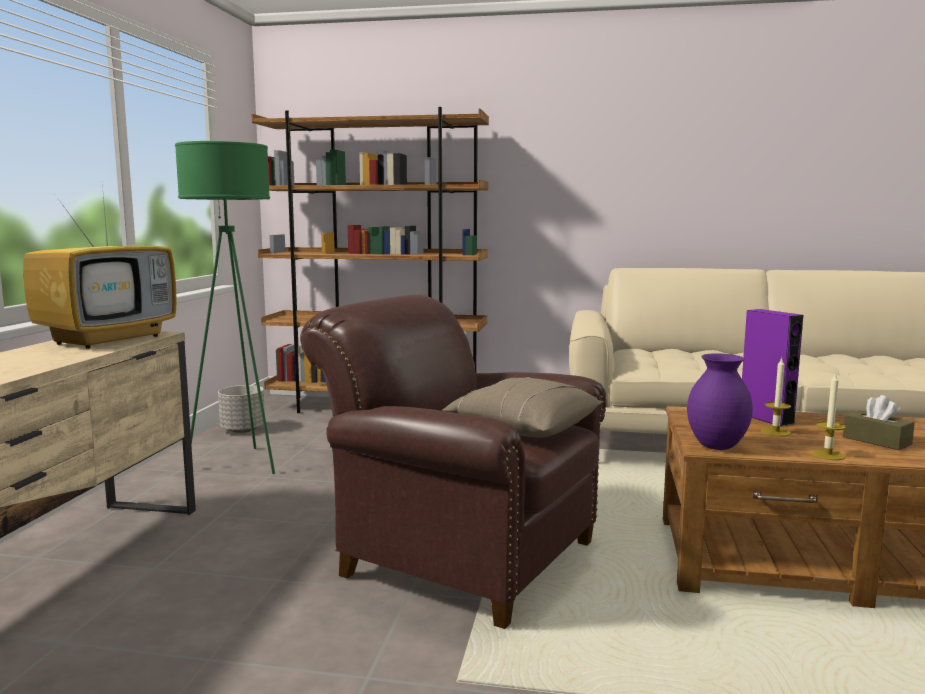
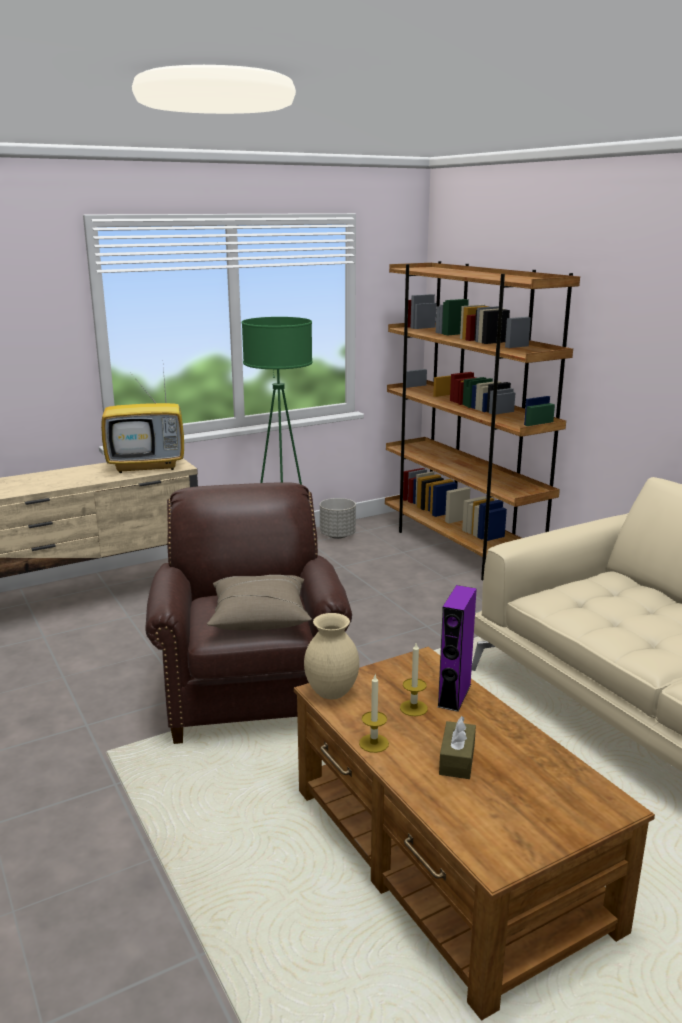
camera: 50 degrees right, 10 degrees up
(715, 446) = (331, 693): purple vase -> beige vase

